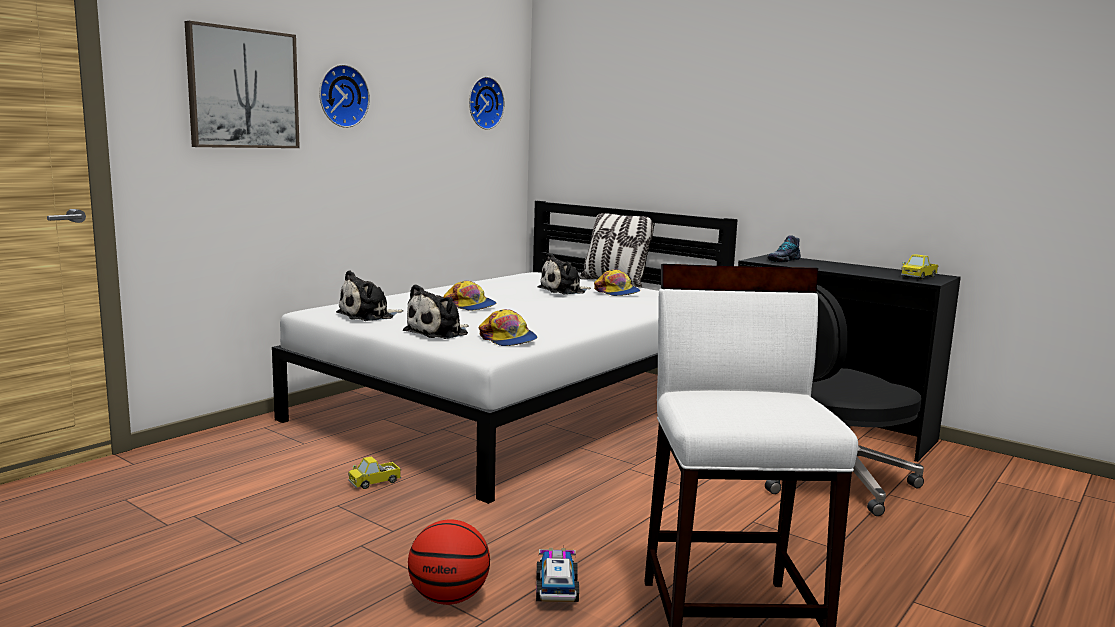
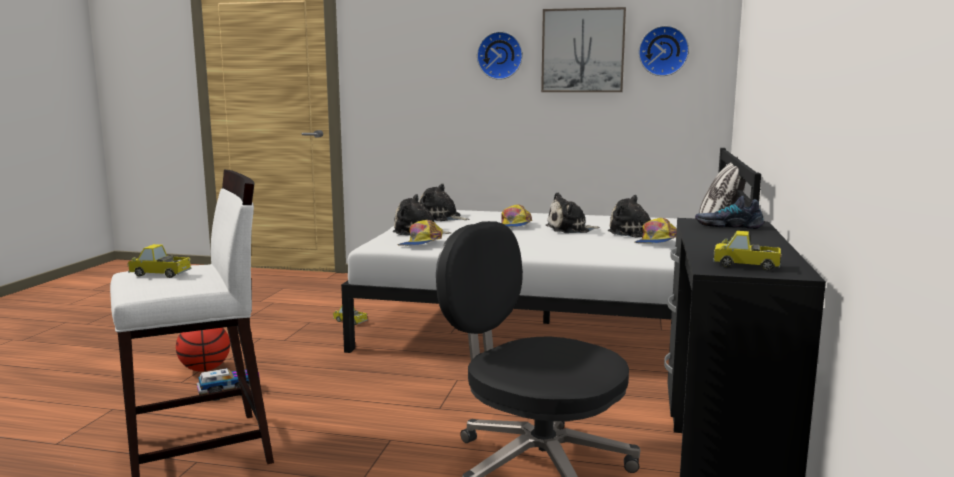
camera: 65 degrees right, 0 degrees up
(243, 88) = (421, 56): picture -> picture (583, 50)
(521, 298) = (570, 229): none -> plush toy
(747, 406) = (160, 274): none -> toy truck

